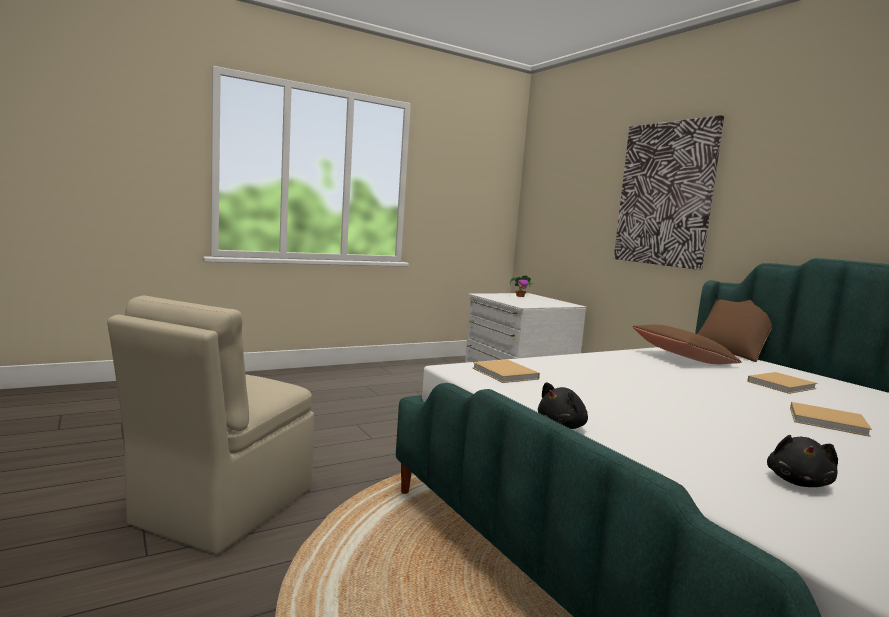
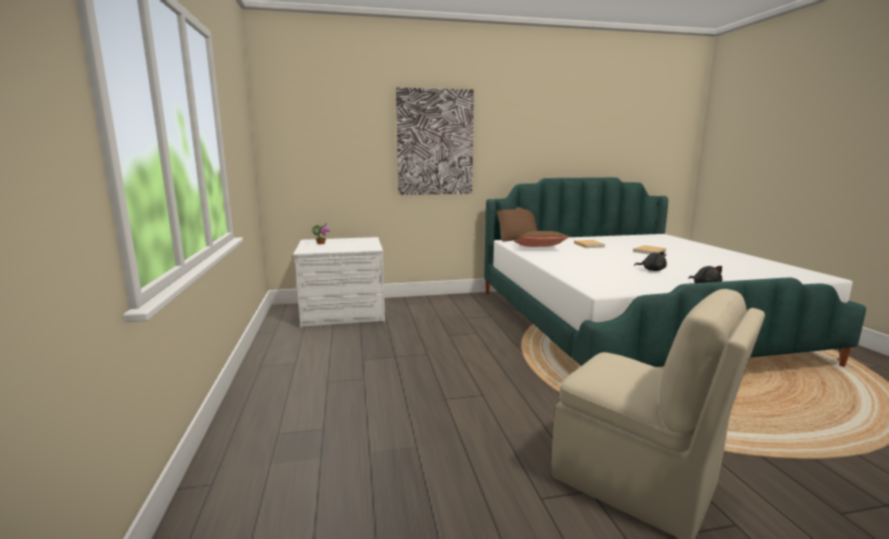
camera: 70 degrees left, 5 degrees up
(506, 374) = (605, 282): beige book -> none
(799, 482) = (738, 268): black plush toy -> black plush toy (652, 270)

